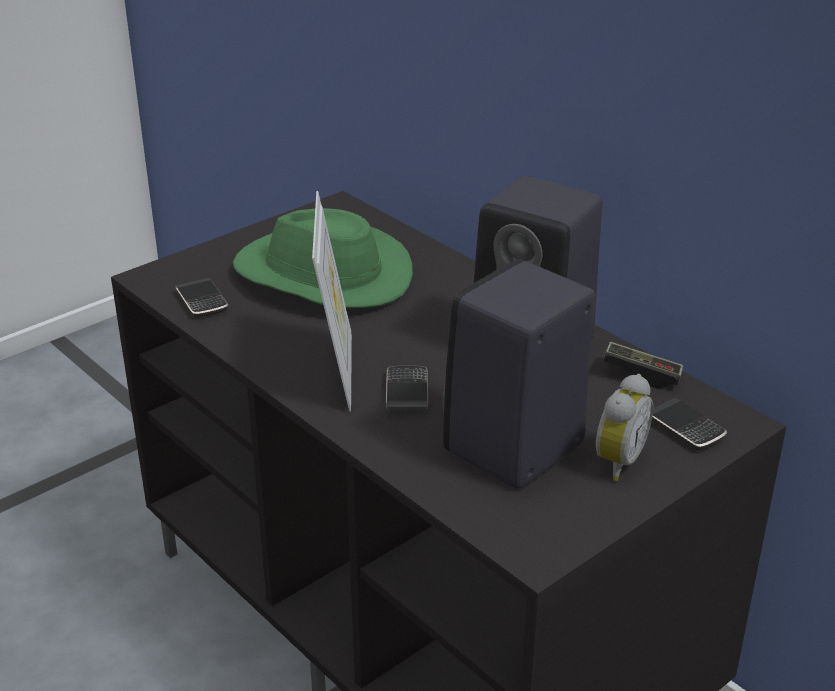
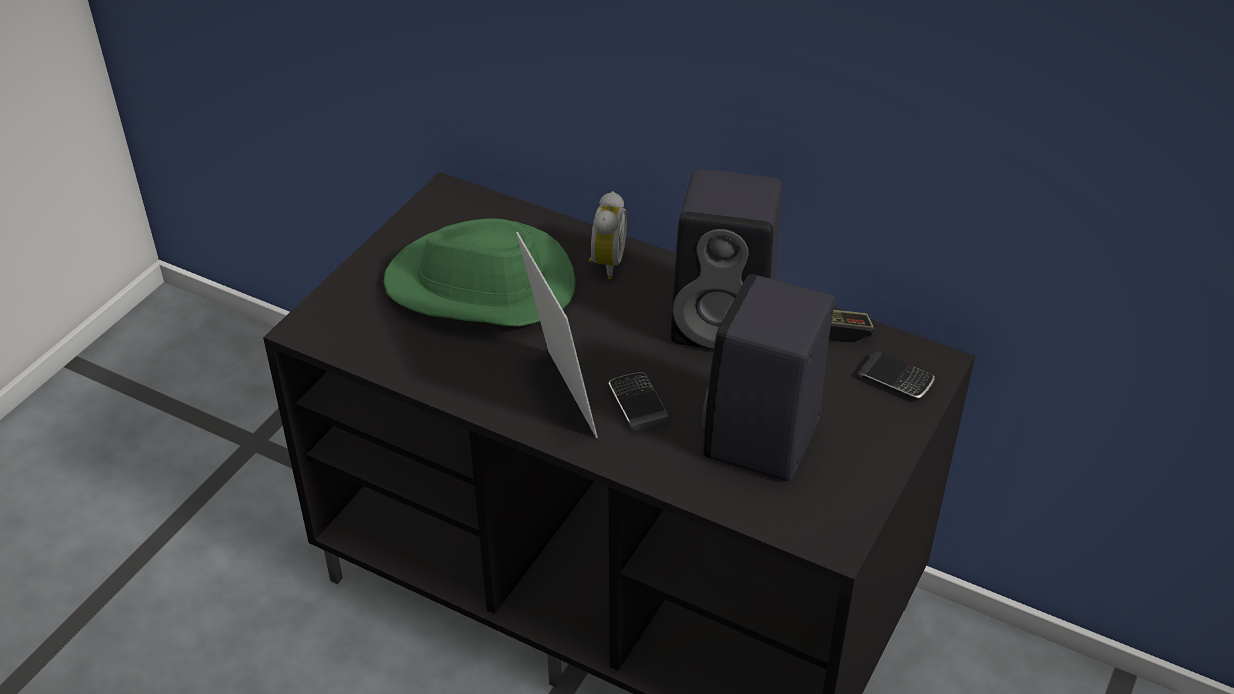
camera: 20 degrees left, 10 degrees up
(202, 301) = (378, 346): phone -> none
(616, 461) = (854, 429): alarm clock -> alarm clock (605, 263)

